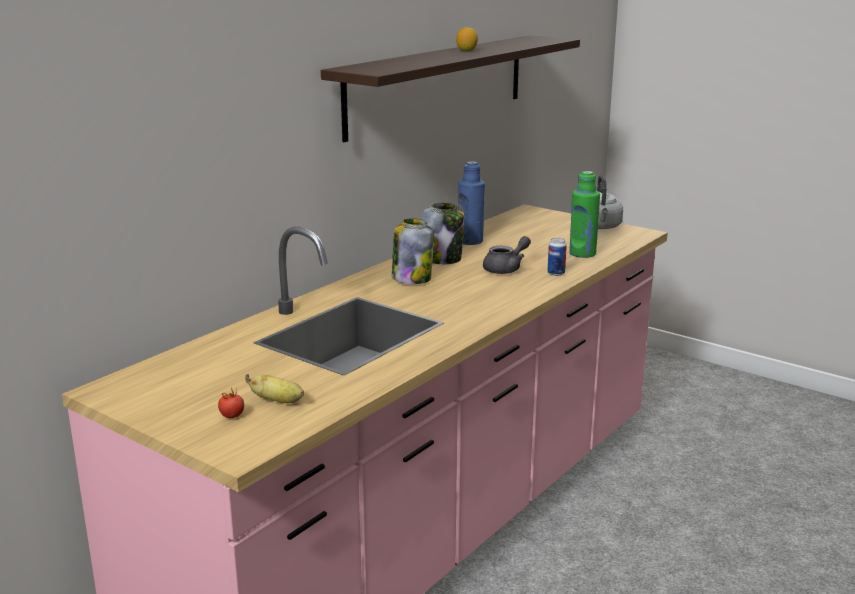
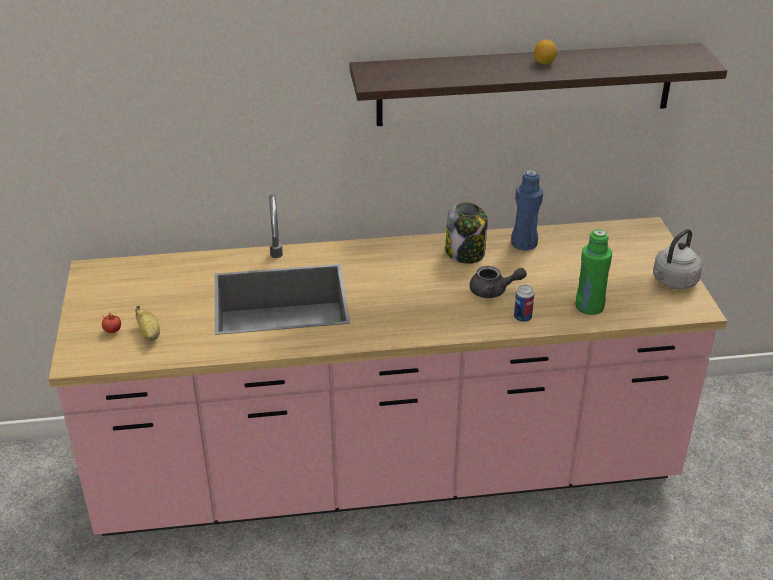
camera: 45 degrees right, 15 degrees up
(411, 278) = (407, 264): jar -> none

